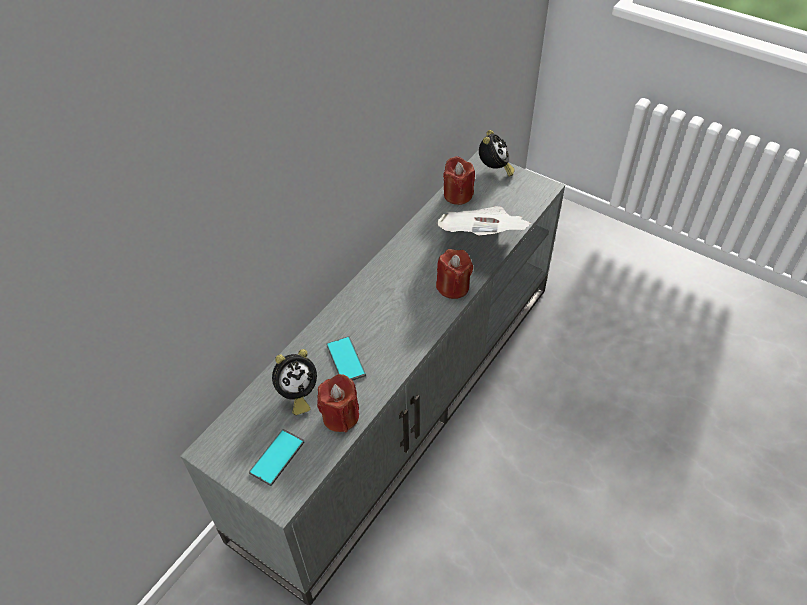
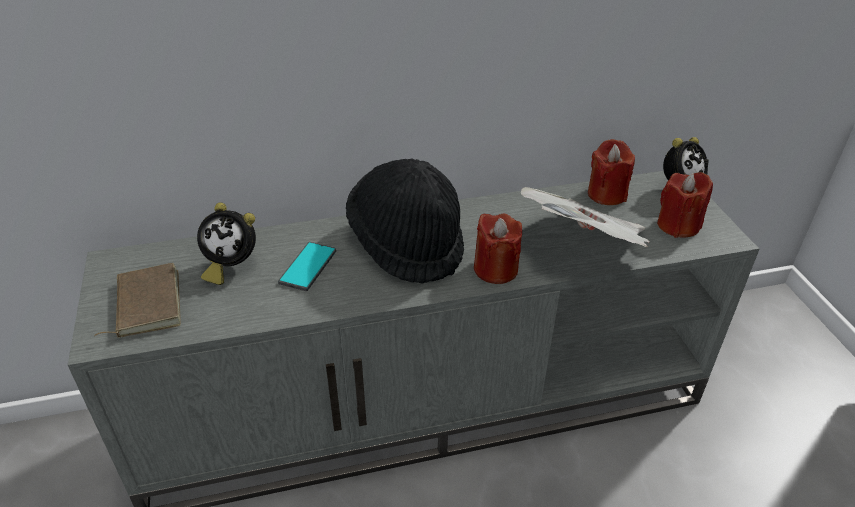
camera: 40 degrees right, 10 degrees down
(277, 457) = (146, 304): phone -> brown book
(340, 416) = (239, 309): red candle -> red candle (678, 225)
(385, 304) = (407, 244): none -> black hat

